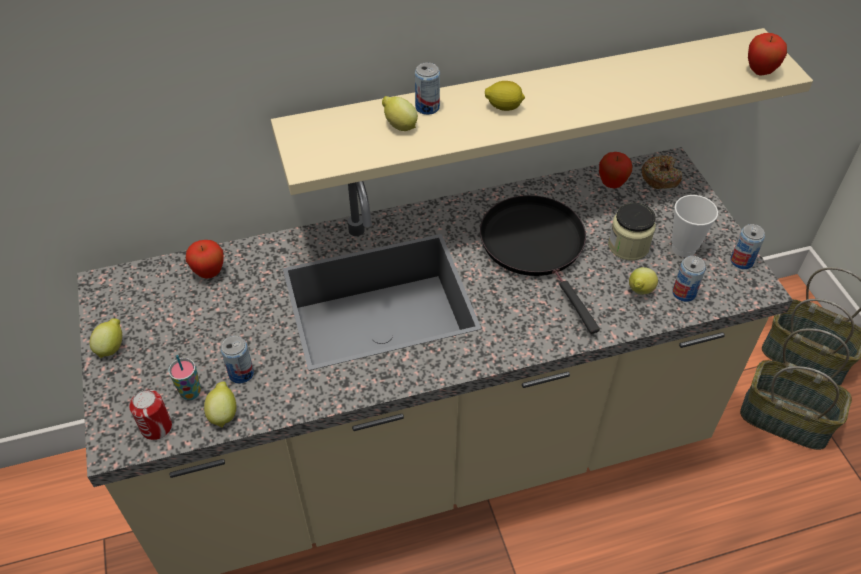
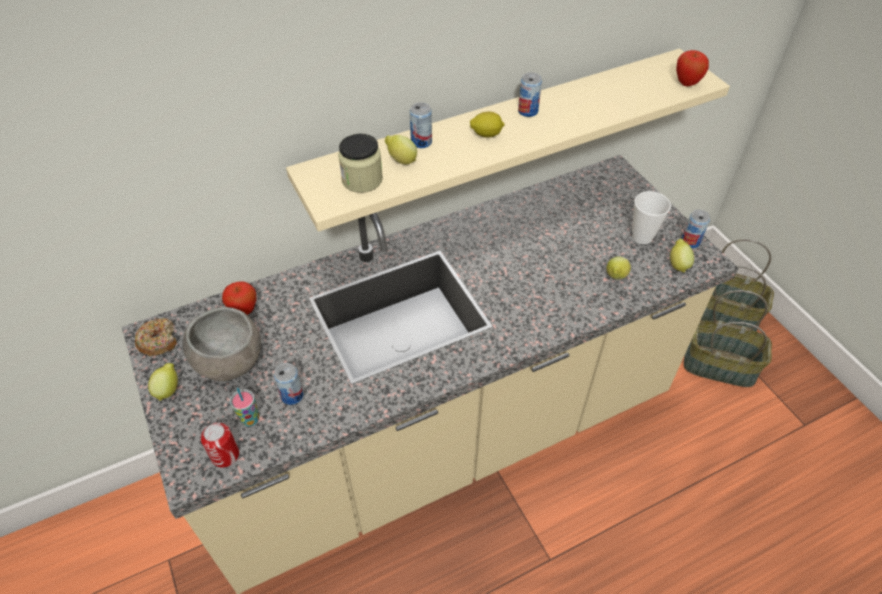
camera: 10 degrees left, 0 degrees up
(181, 327) = (229, 362): none -> grey bowl
(223, 413) = (284, 433): lemon -> lemon (678, 264)
(536, 247) = (522, 251): black frying pan -> none
(612, 184) = (571, 191): apple -> none
(628, 246) = (597, 241): jar -> jar (362, 180)
(660, 177) = (609, 181): donut -> donut (158, 341)
(684, 293) = (651, 274): can -> can (528, 111)

